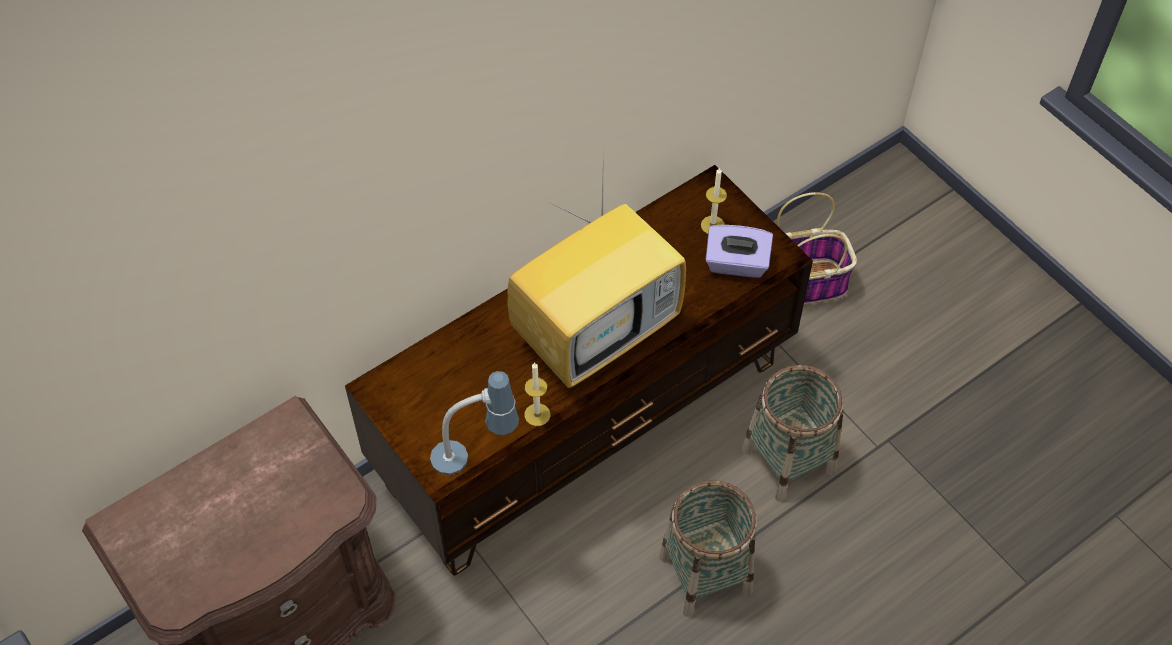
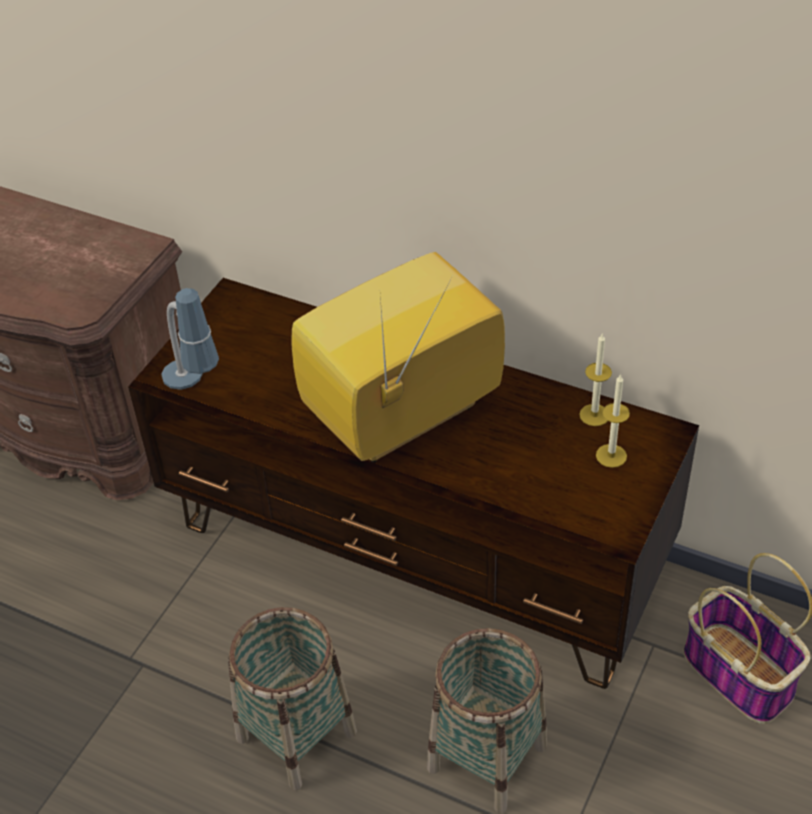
camera: 65 degrees right, 10 degrees down
(537, 414) = (268, 415): candle -> candle (594, 415)
(597, 330) = (401, 419): television -> television turned 120 degrees clockwise
(736, 264) = (573, 497): purple tissue box -> none

